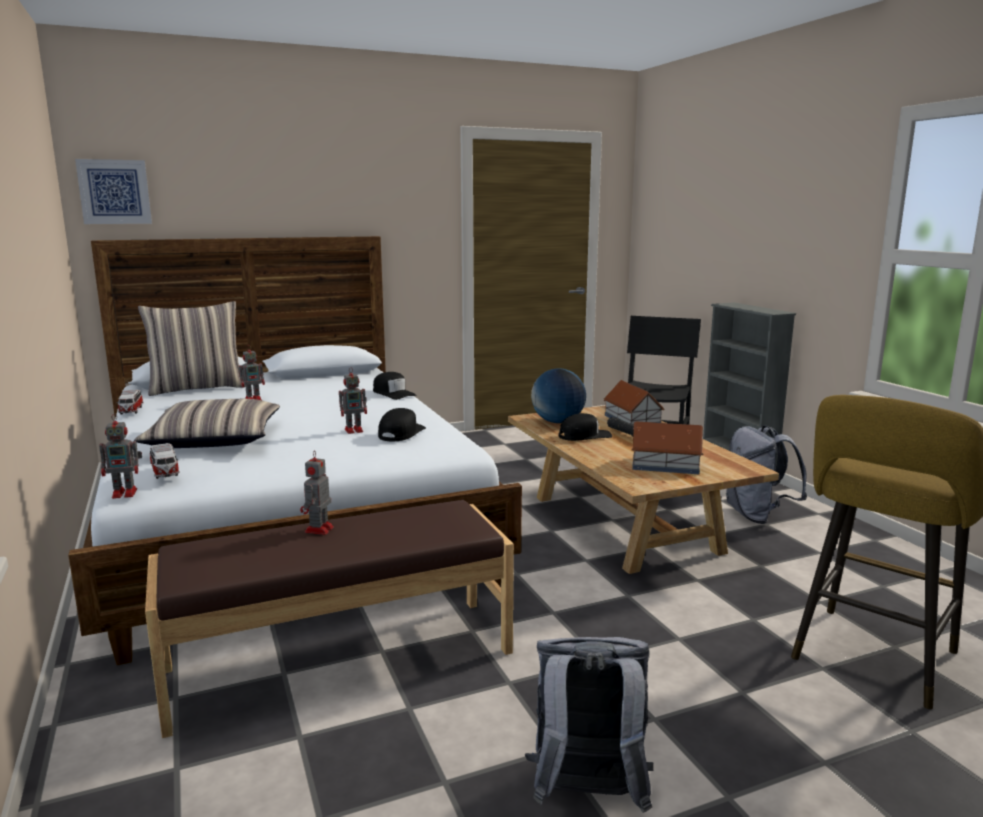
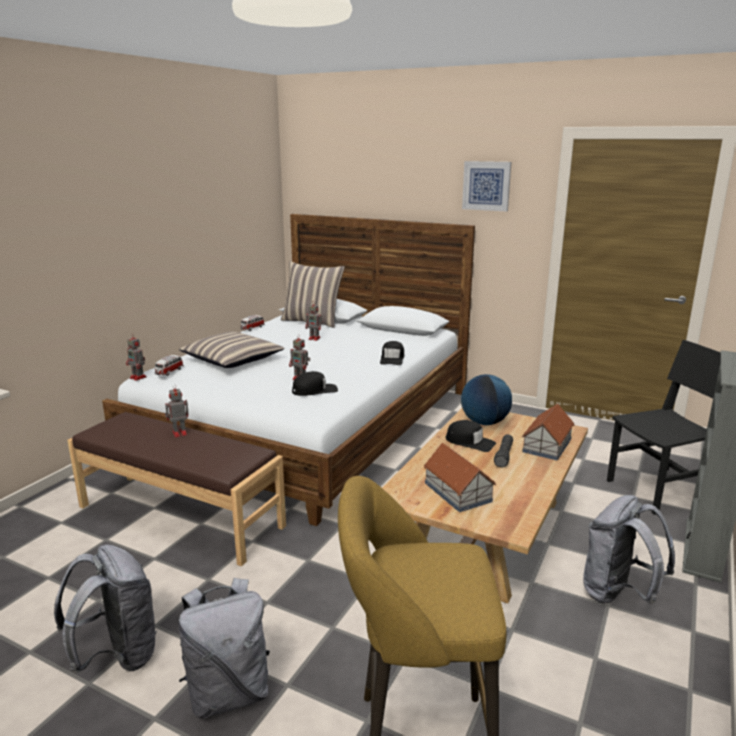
camera: 50 degrees right, 5 degrees up
(114, 192) = (307, 182): picture -> picture (486, 186)
(726, 732) = (228, 693): none -> grey backpack

